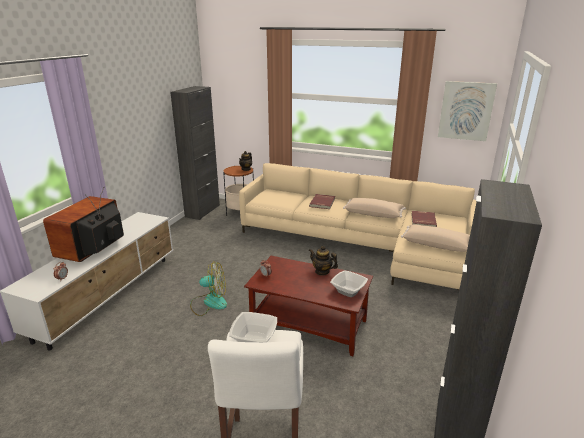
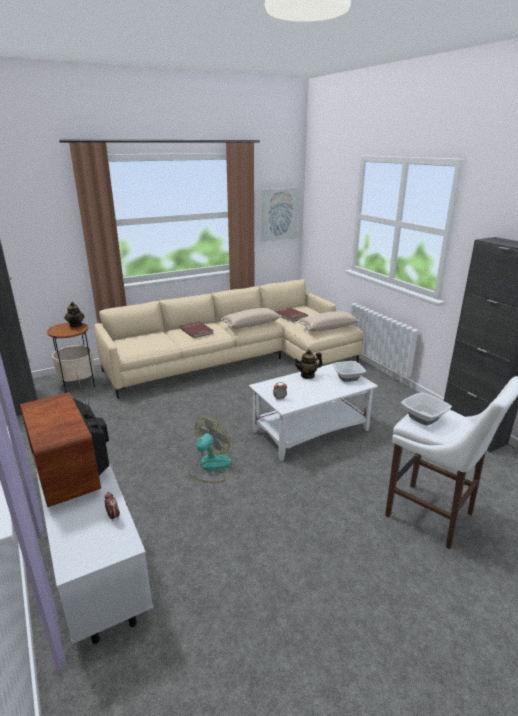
camera: 50 degrees left, 0 degrees up
(310, 324) = (311, 430): brown coffee table -> white coffee table

